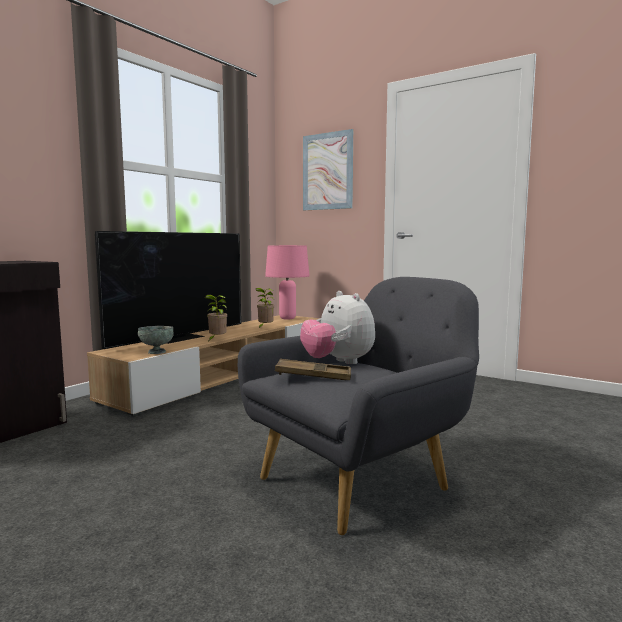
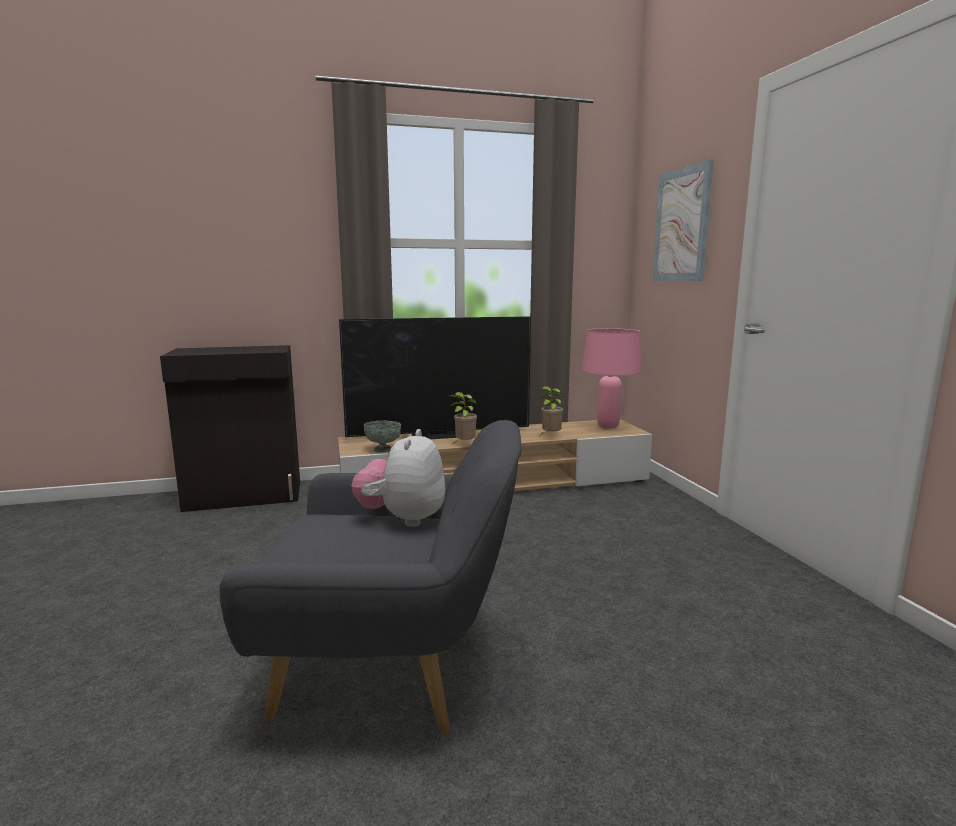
camera: 40 degrees right, 5 degrees up
(313, 376) = (322, 531): brown tray -> none

